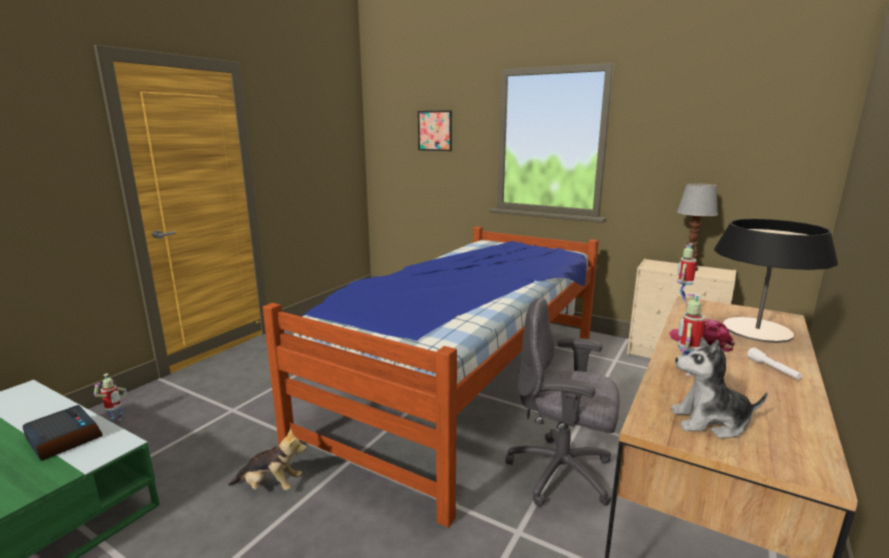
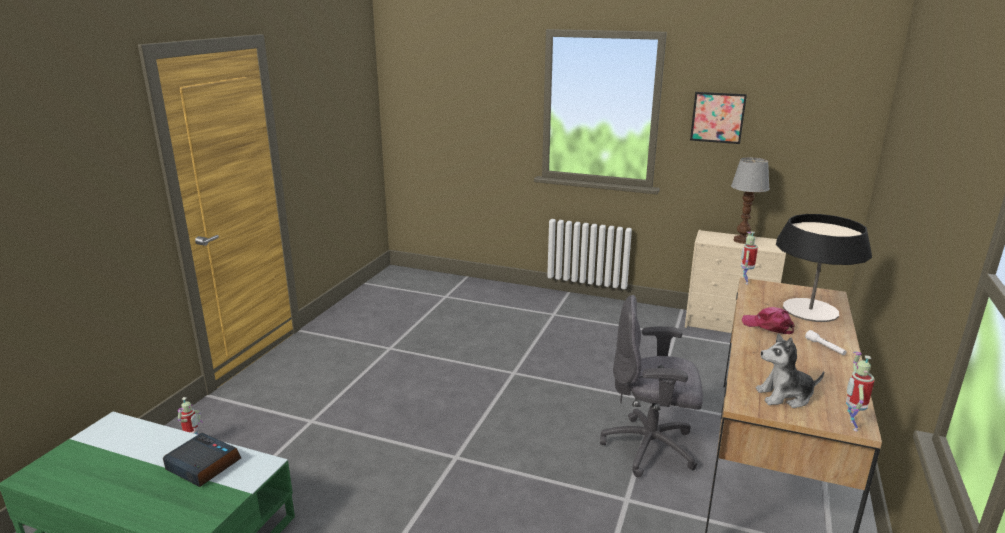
camera: 10 degrees left, 5 degrees up
(270, 486) = (392, 488): plush toy -> none
(435, 130) = (468, 91): picture -> picture (717, 117)
(464, 383) = (535, 371): bed -> none
(684, 370) = (759, 354): toy robot -> toy robot (850, 425)

